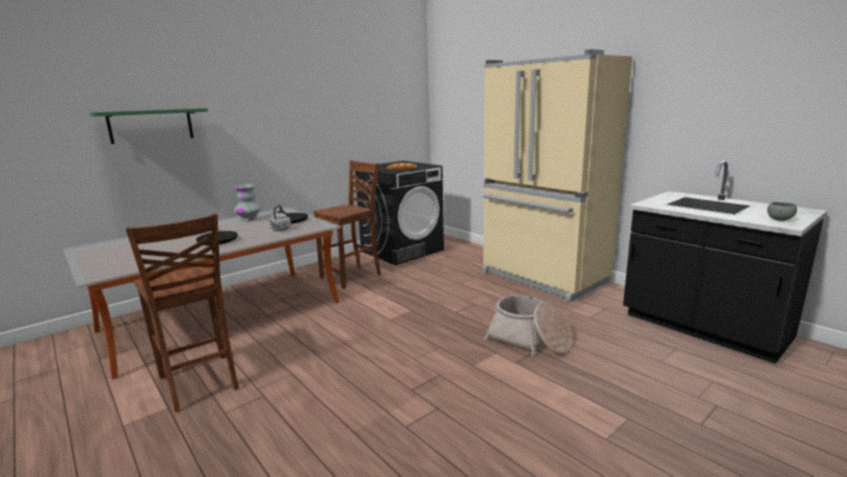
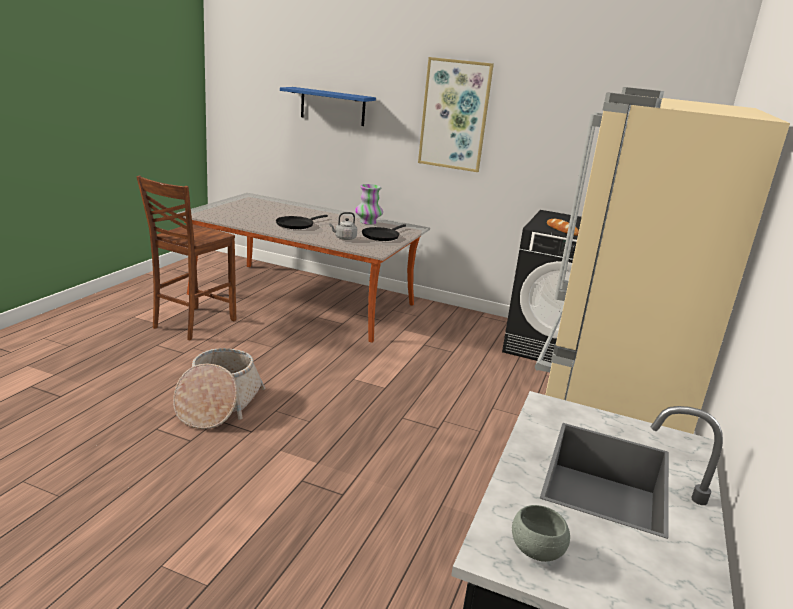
camera: 60 degrees right, 5 degrees up
(151, 125) = (332, 106): green shelf -> blue shelf
(277, 112) = (454, 115): none -> picture
(352, 276) = (441, 334): brown chair -> none
(529, 340) = (365, 485): basket -> basket (218, 404)

